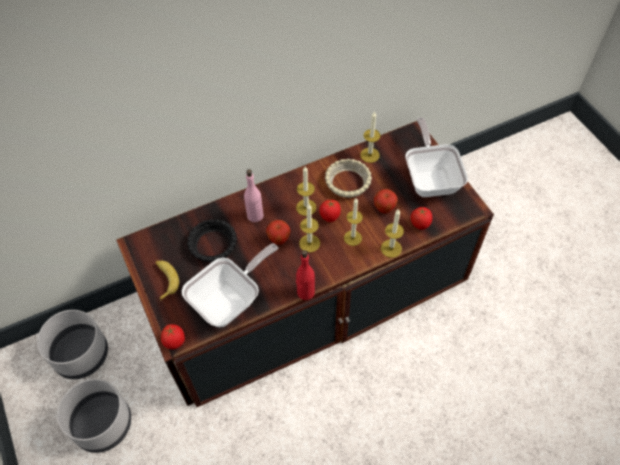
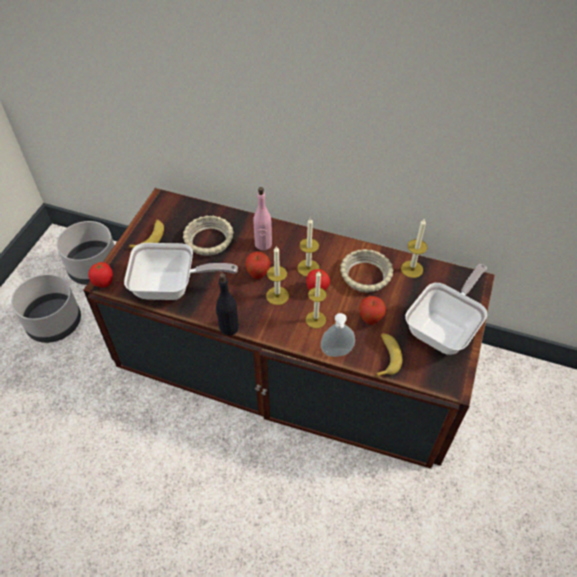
camera: 45 degrees right, 5 degrees down
(212, 244) = (209, 240): black bowl -> beige bowl
(305, 292) = (228, 328): red bottle -> black bottle
(391, 248) = (337, 354): candle -> soap dispenser
(420, 225) = (386, 357): tomato -> banana

